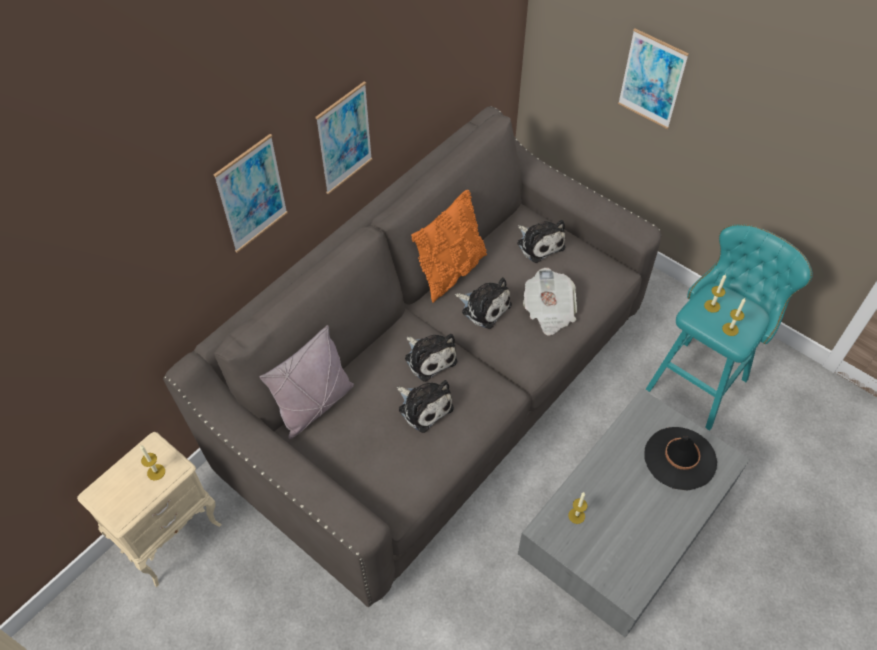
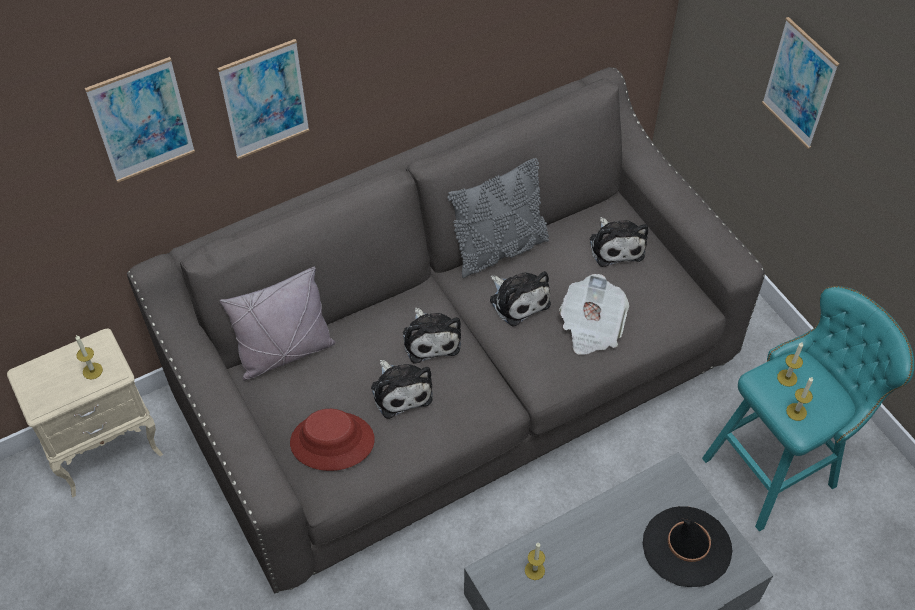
camera: 20 degrees right, 0 degrees up
(344, 138) = (397, 64): picture -> picture (142, 120)
(387, 466) = (332, 442): none -> red hat
(451, 272) = (499, 249): orange pillow -> grey pillow

